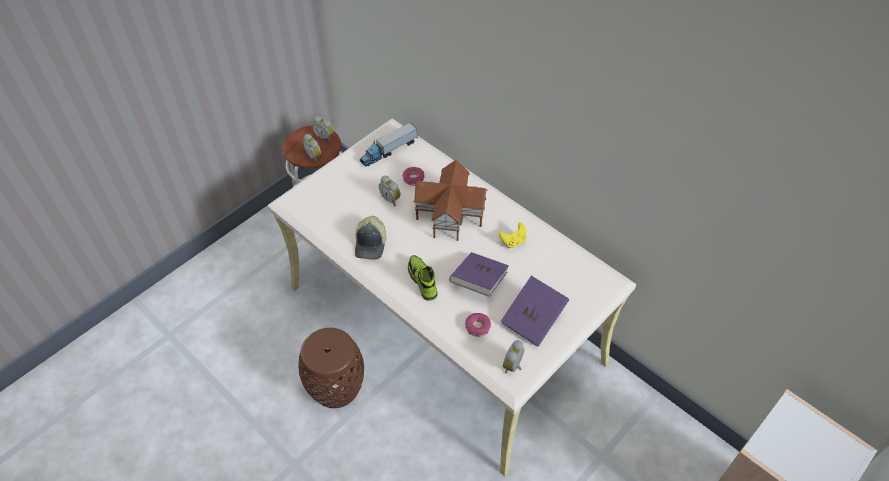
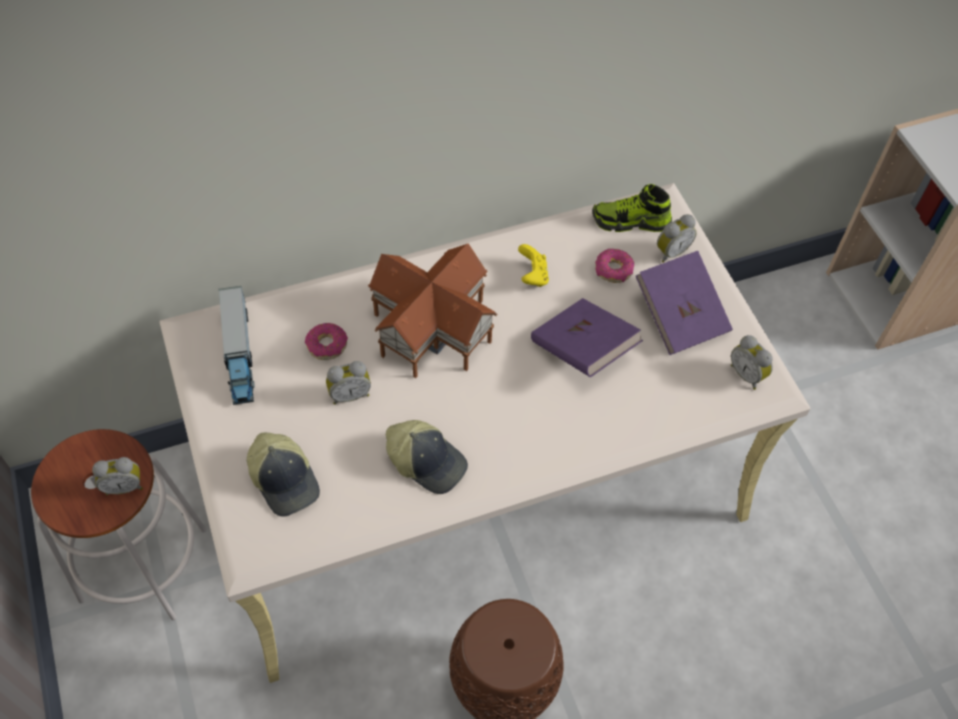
camera: 65 degrees left, 5 degrees up
(325, 137) = (89, 450): alarm clock -> alarm clock (670, 251)
(332, 196) = (285, 479): none -> cap
(422, 281) = (542, 421): shoe -> shoe (630, 222)
(477, 327) = (662, 388): donut -> donut (613, 270)

